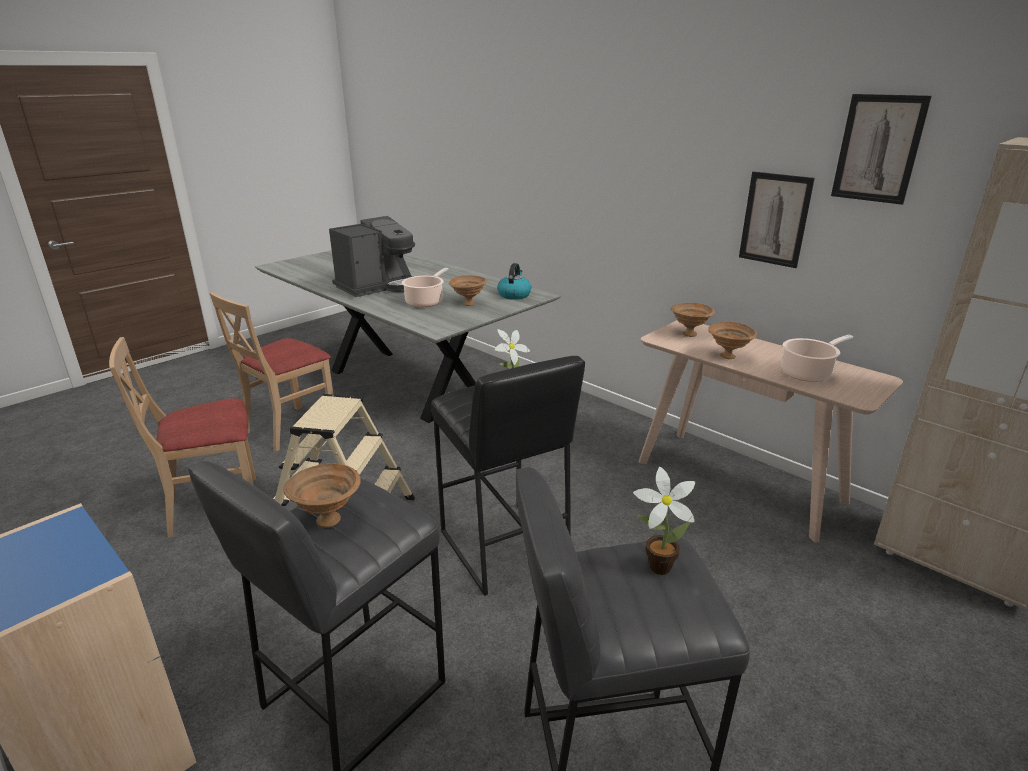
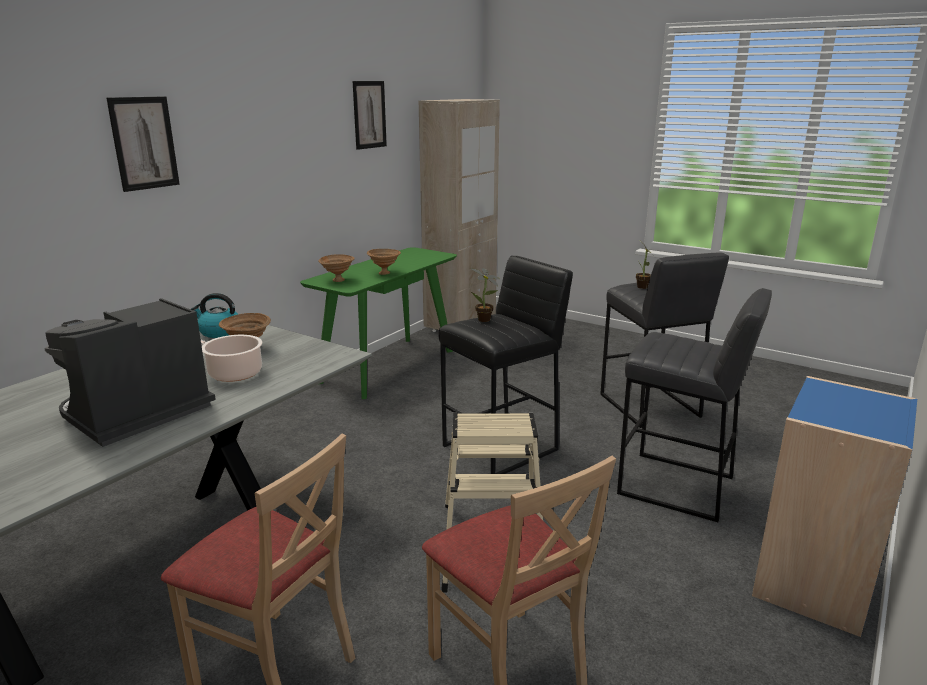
camera: 100 degrees left, 5 degrees down
(326, 520) = (688, 350): brown bowl -> none
(378, 286) = (135, 415): coffee machine -> coffee machine turned 90 degrees counterclockwise
(739, 481) = (388, 366): beige console table -> green console table
(775, 219) = (332, 175): picture -> picture (144, 143)
(808, 373) = (409, 260): cooking pot -> none

